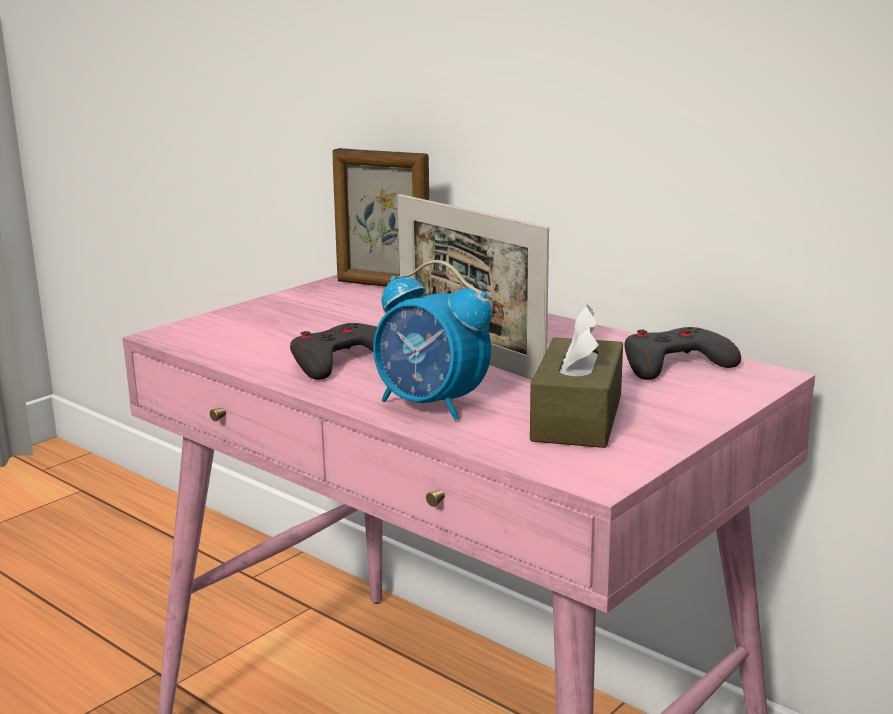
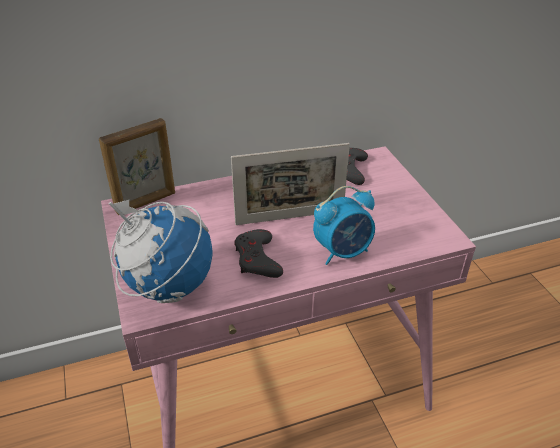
camera: 60 degrees left, 20 degrees up
(228, 333) = (168, 286): none -> globe
(577, 417) = (387, 218): brown tissue box -> none

